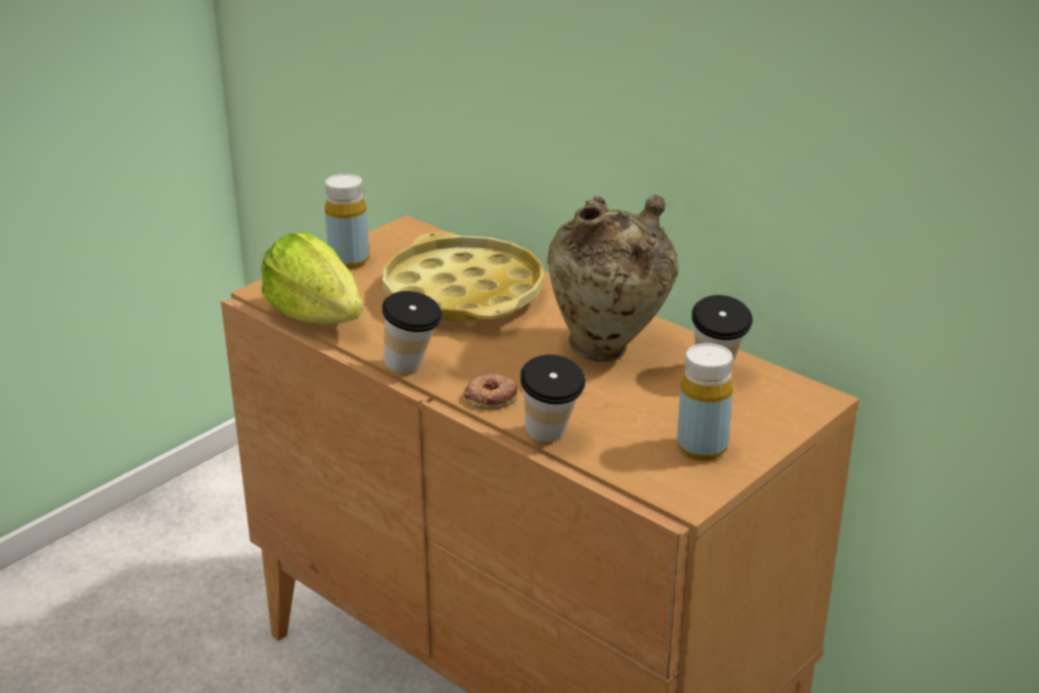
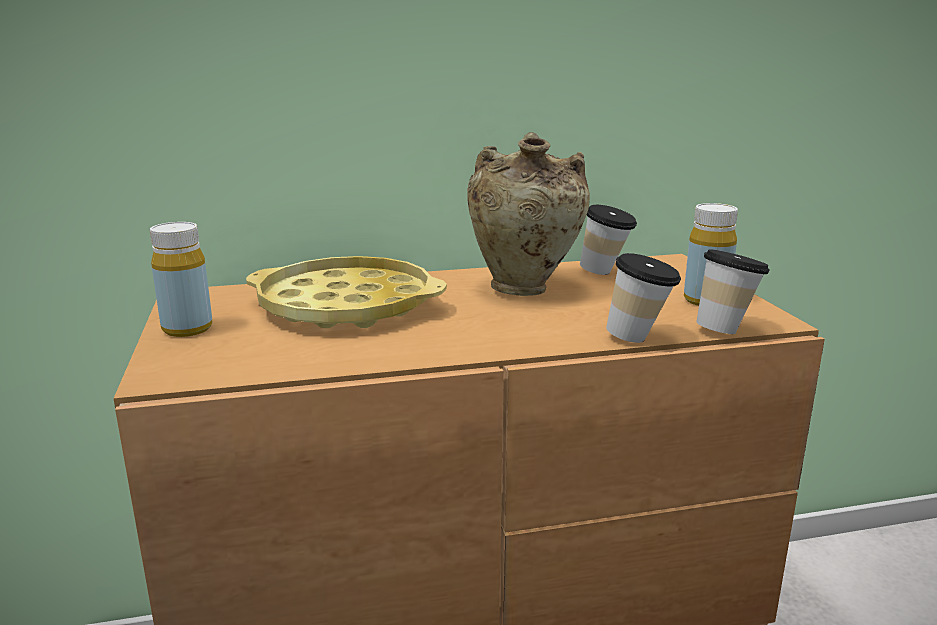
camera: 55 degrees left, 10 degrees down
(316, 316) = (261, 369): lettuce -> none
(412, 368) = (443, 356): cup -> cup (726, 329)
(490, 396) = (540, 340): donut -> none

